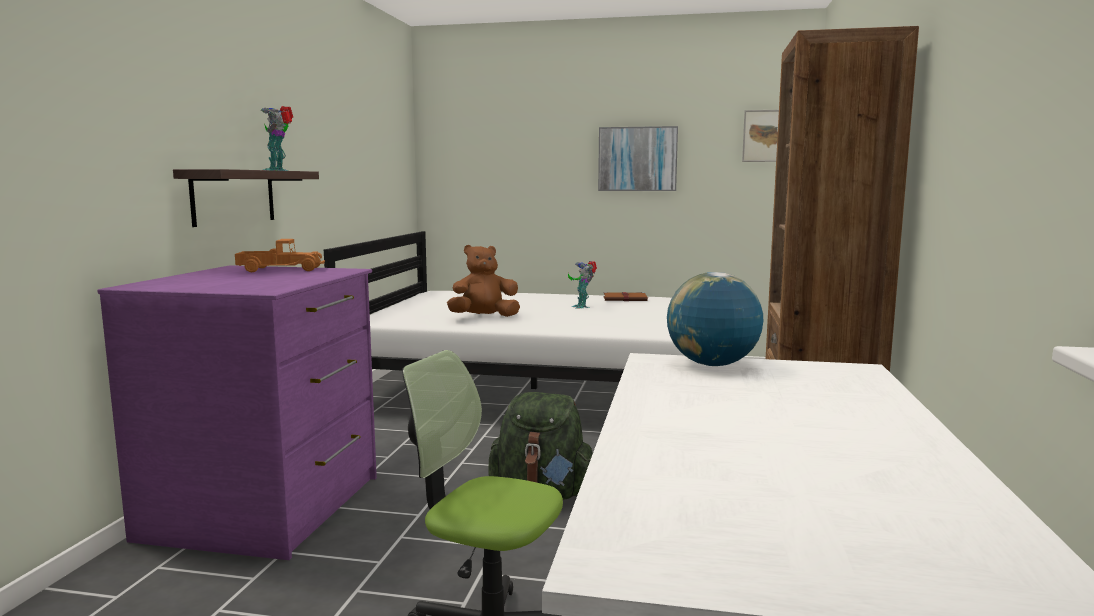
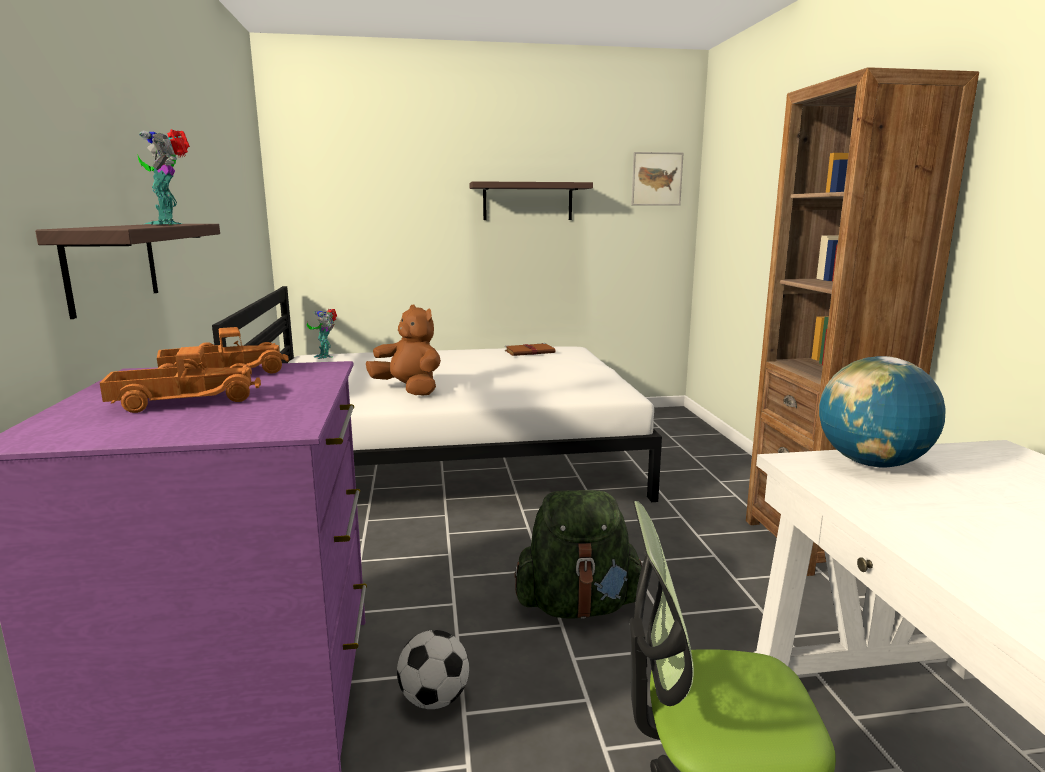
camera: 20 degrees left, 5 degrees up
(236, 278) = (186, 400): none -> toy truck
(386, 526) = (433, 699): none -> football
(484, 317) = (409, 390): brown plush toy -> brown plush toy turned 75 degrees clockwise
(582, 306) = (498, 365): toy robot -> toy robot (325, 356)
(637, 159) = (527, 201): picture -> shelf

